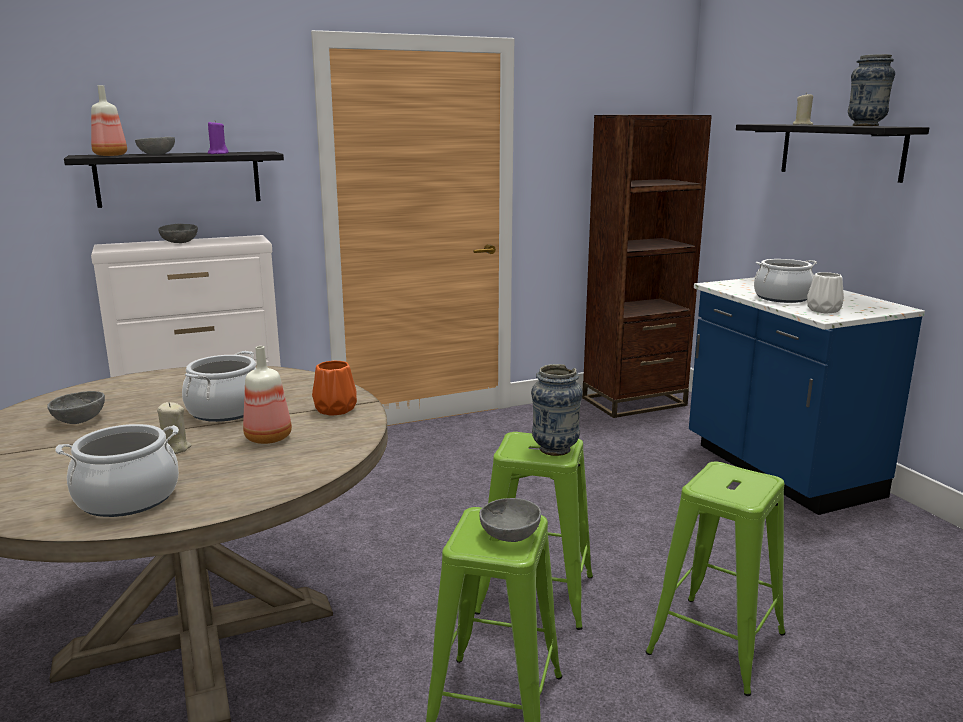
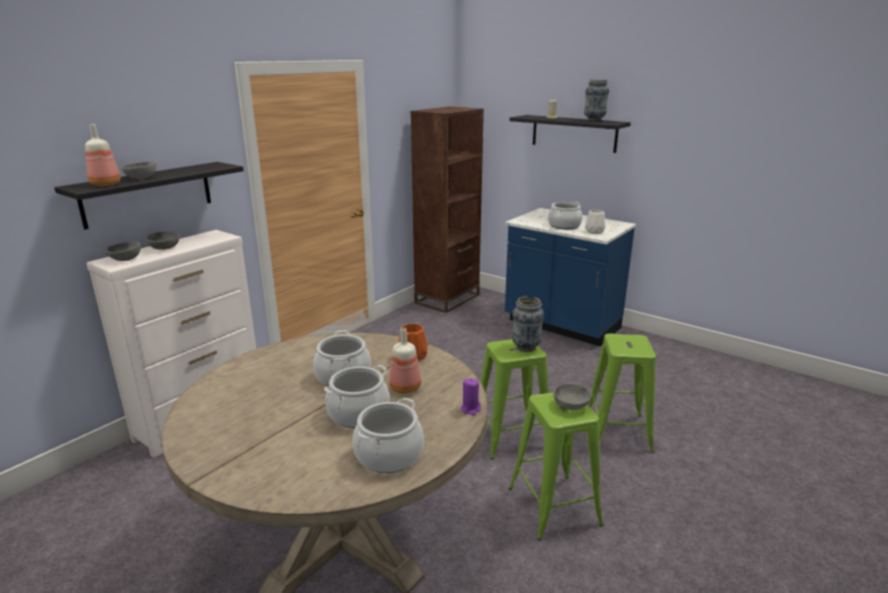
camera: 30 degrees left, 5 degrees up
(78, 420) = (248, 413): grey bowl -> grey bowl (125, 259)
(174, 449) = (358, 413): beige candle -> cooking pot
(218, 153) = (191, 171): purple candle -> purple candle (470, 409)

